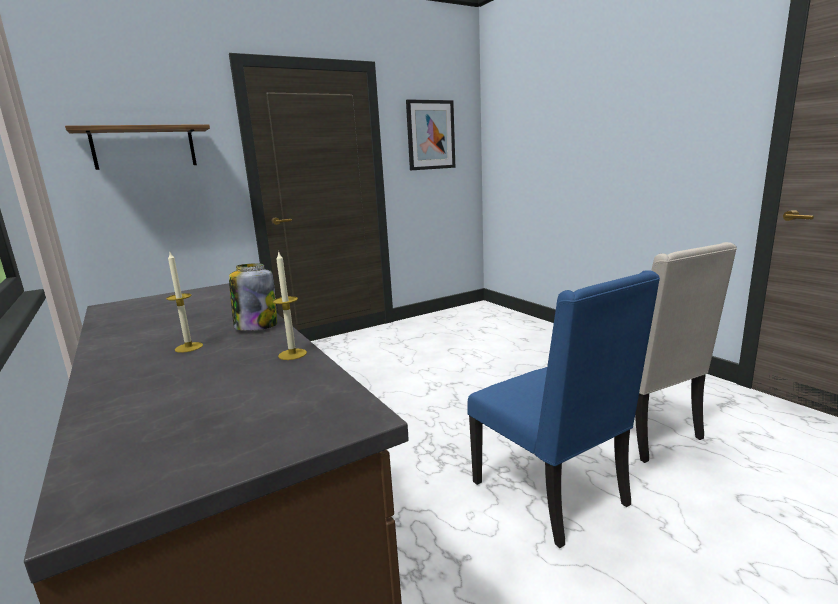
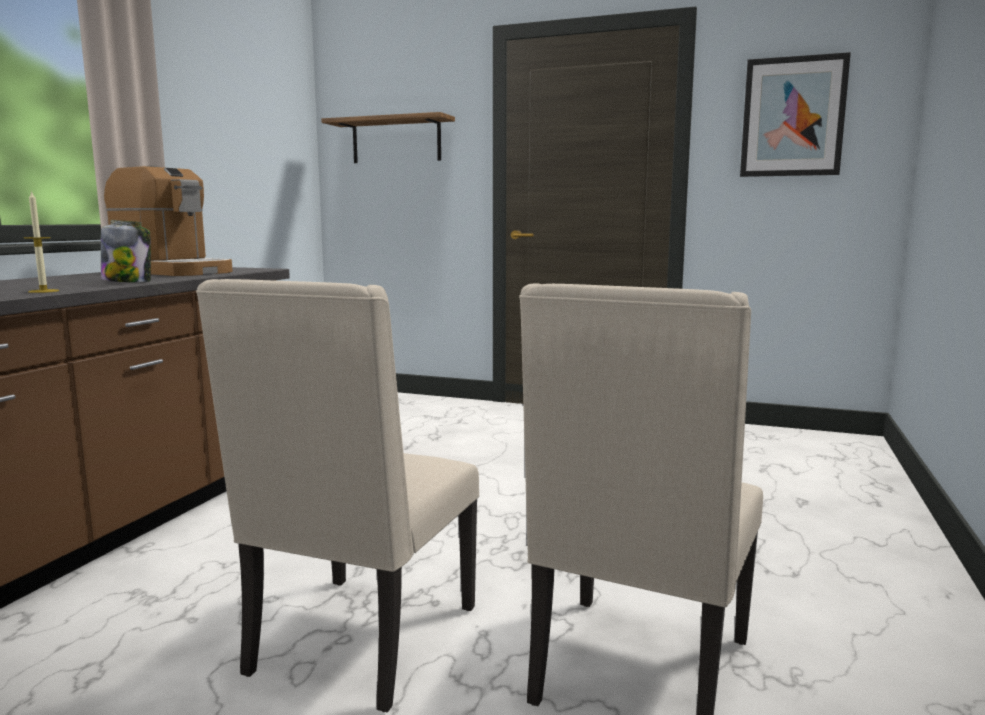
camera: 50 degrees right, 5 degrees down
(173, 309) = (173, 271): none -> coffee machine
(189, 347) = (63, 282): candle -> none
(553, 494) = (360, 642): blue chair -> beige chair

